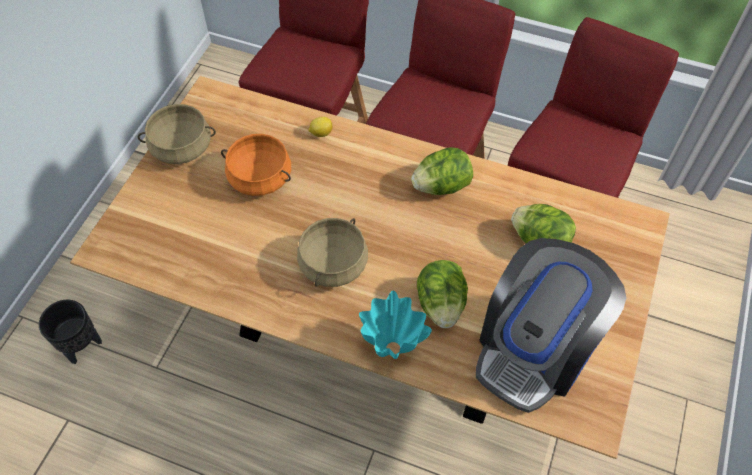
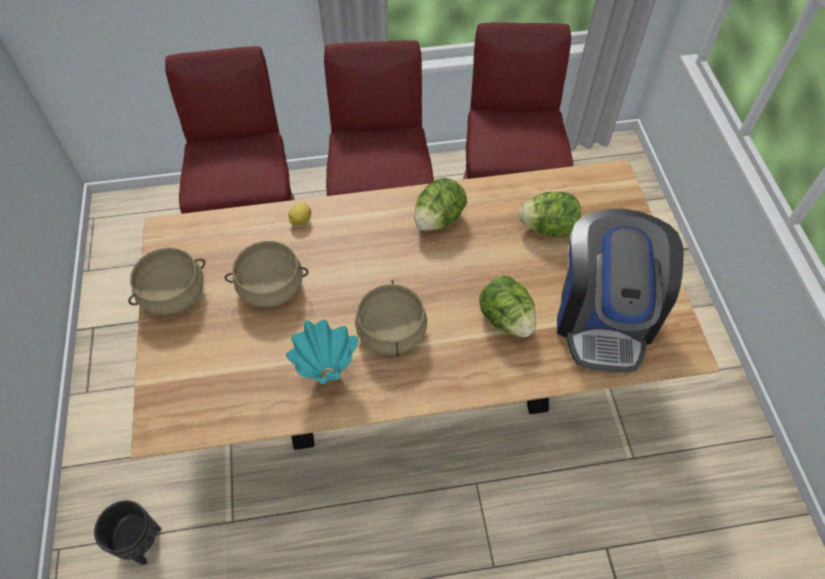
camera: 30 degrees left, 0 degrees up
(259, 178) = (270, 286): orange cooking pot -> beige cooking pot
(391, 348) = (491, 377): turquoise vase -> turquoise vase (326, 374)

